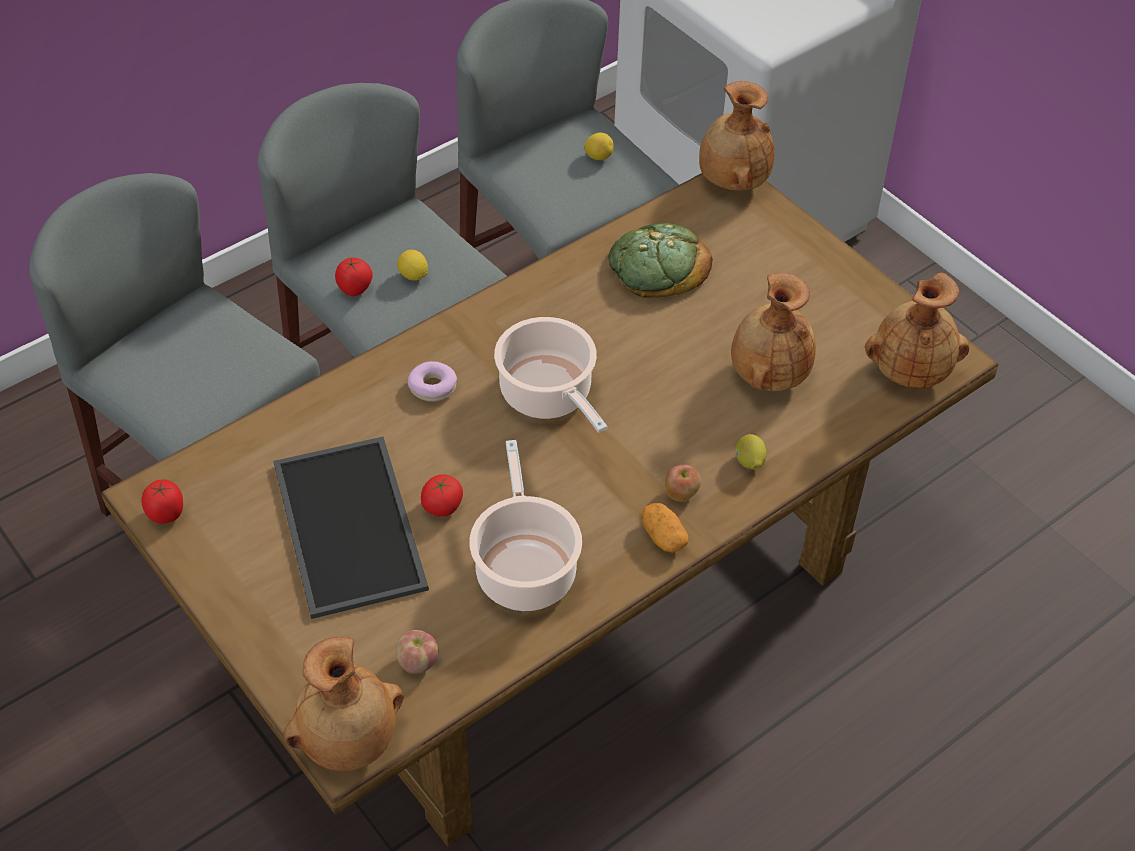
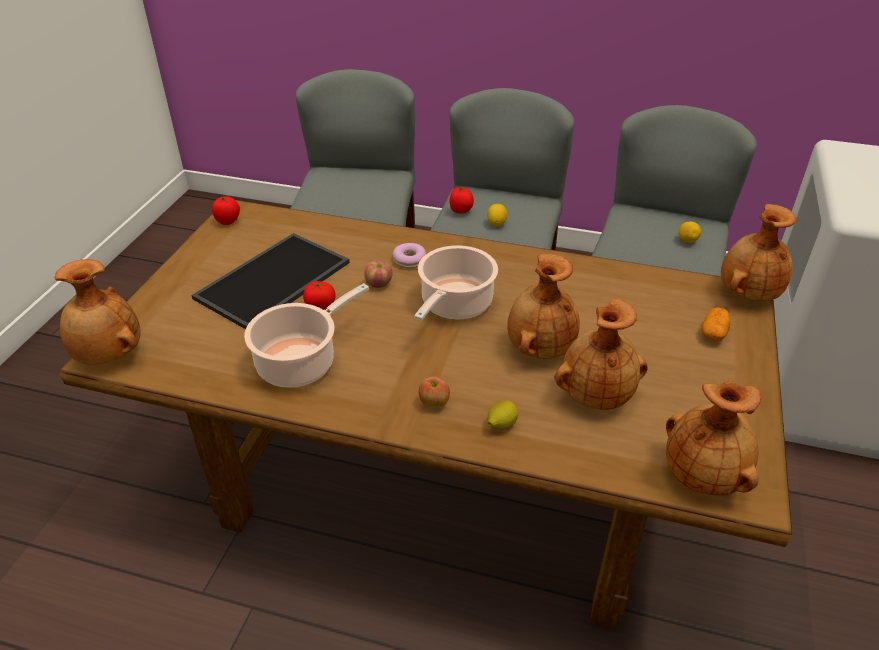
camera: 55 degrees right, 10 degrees down
(417, 662) = (189, 353): apple -> apple (379, 284)
(657, 266) = (622, 298): bread -> none
(663, 536) = (387, 413): potato -> potato (713, 333)
(672, 372) = (539, 347): none -> brown vase

